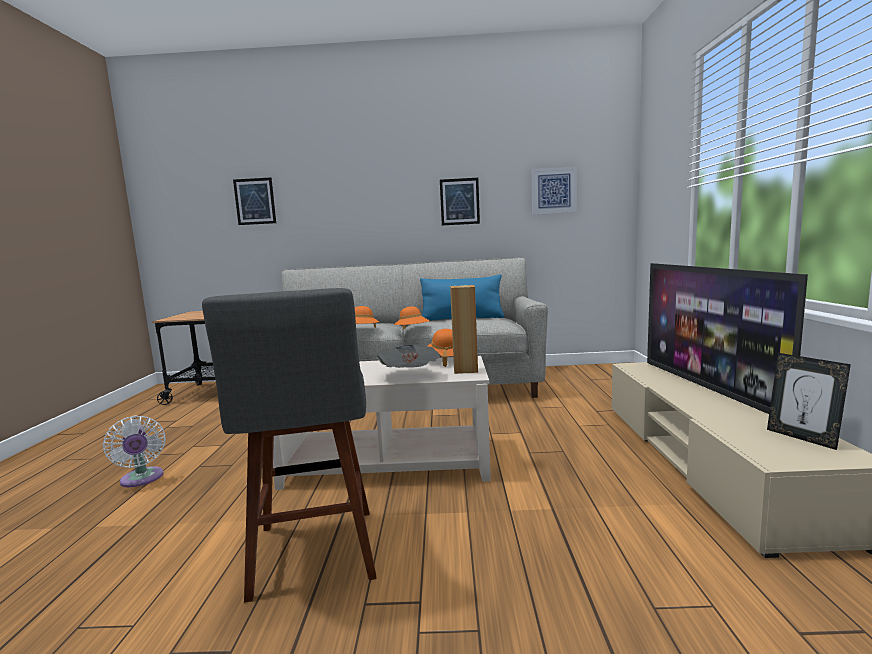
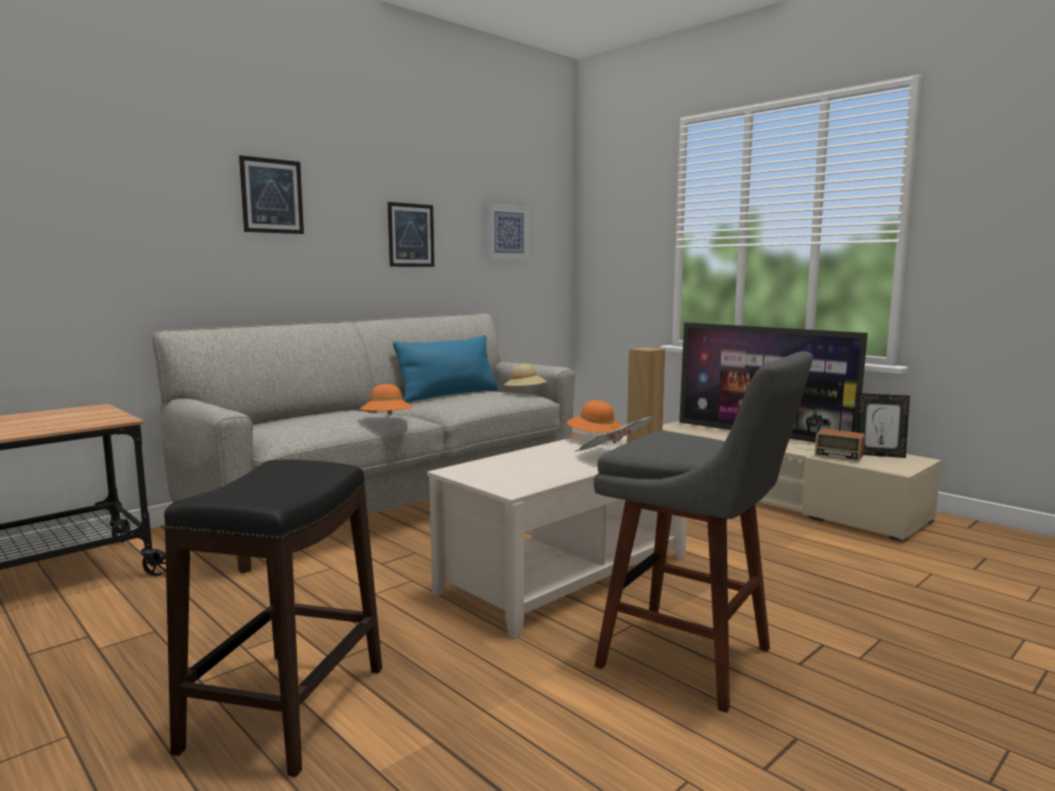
camera: 45 degrees left, 0 degrees up
(142, 479) = (285, 708): white fan -> black stool
(255, 201) = (84, 201): picture -> picture (272, 196)
(412, 331) = (446, 414): orange hat -> none
(503, 321) = (525, 393): none -> beige hat
(725, 416) = (819, 451): none -> radio

